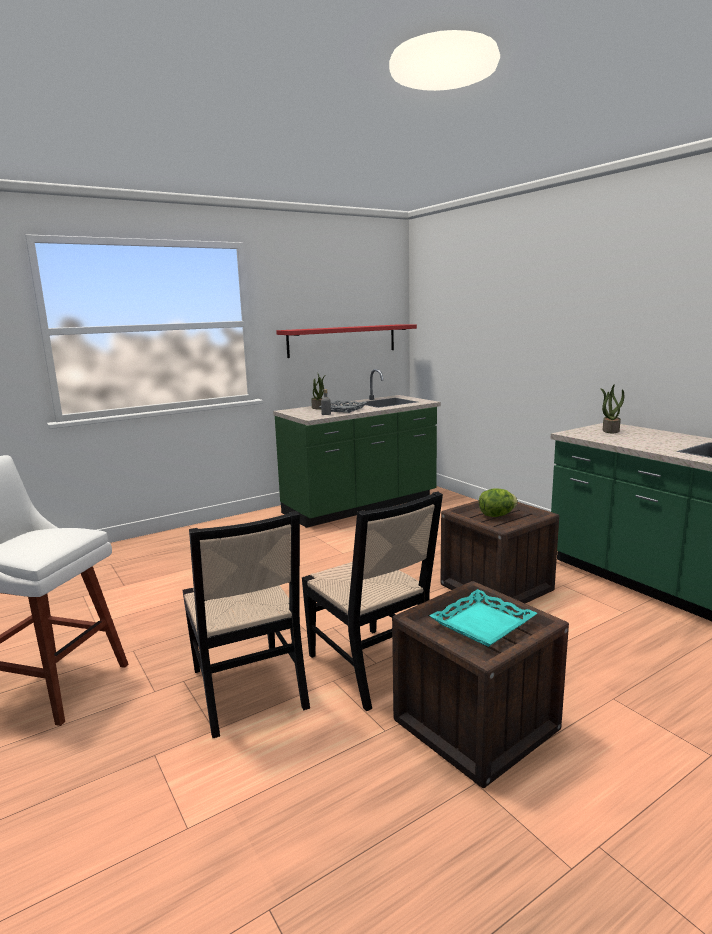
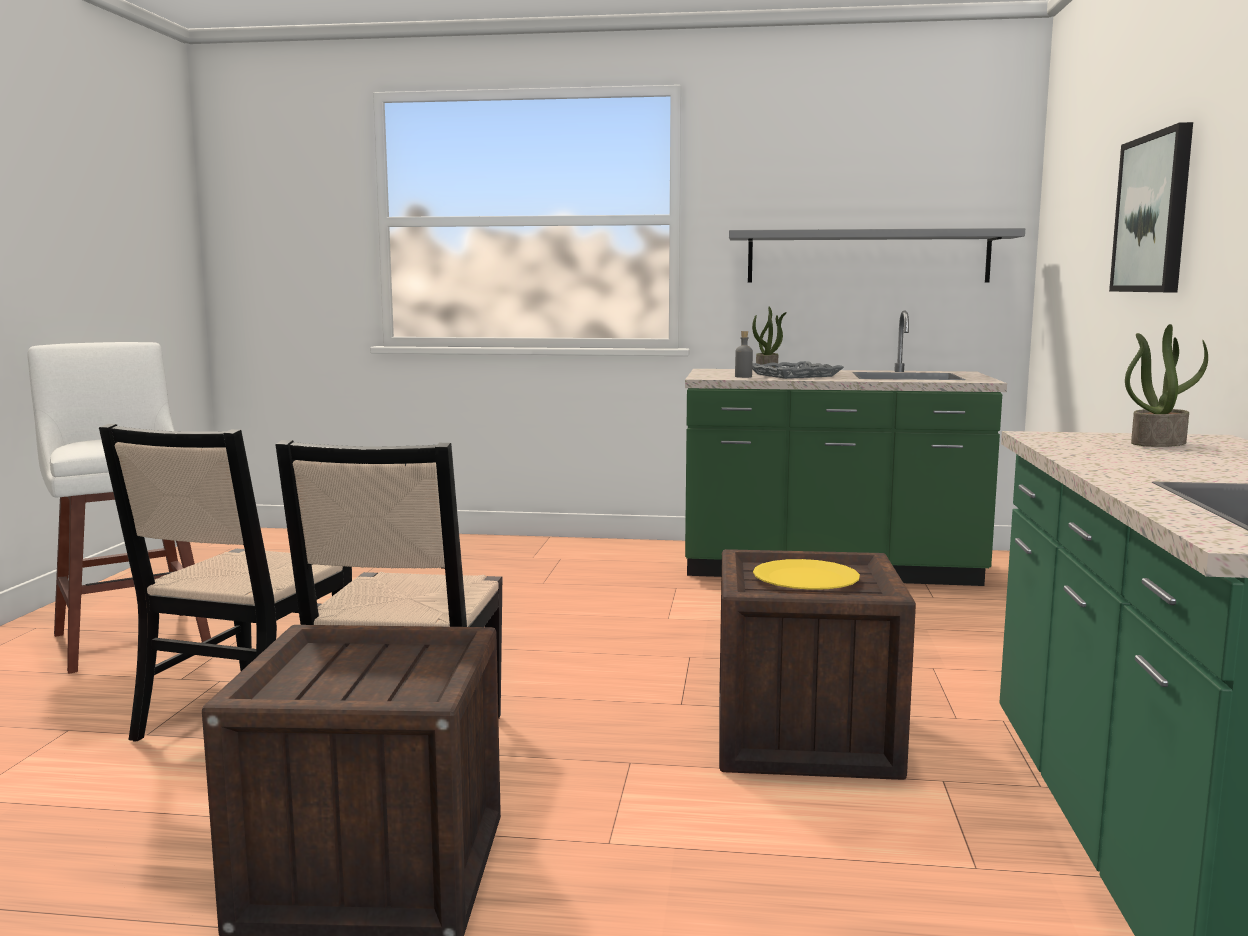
camera: 40 degrees right, 5 degrees down
(342, 340) = (867, 257): red shelf -> grey shelf
(482, 623) = (367, 673): turquoise tray -> none
(497, 515) = (805, 578): lettuce -> yellow plate
(527, 327) = (1154, 214): none -> picture

